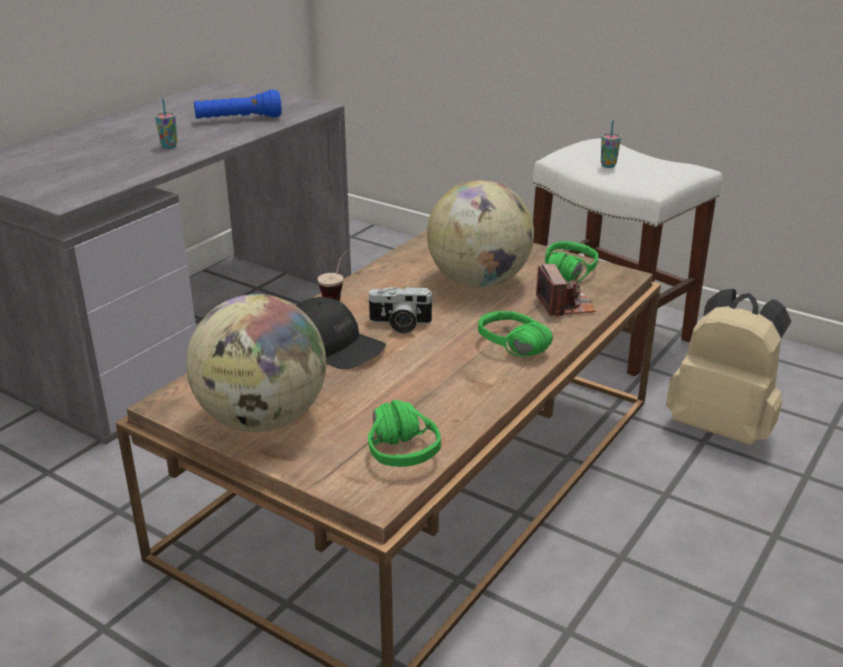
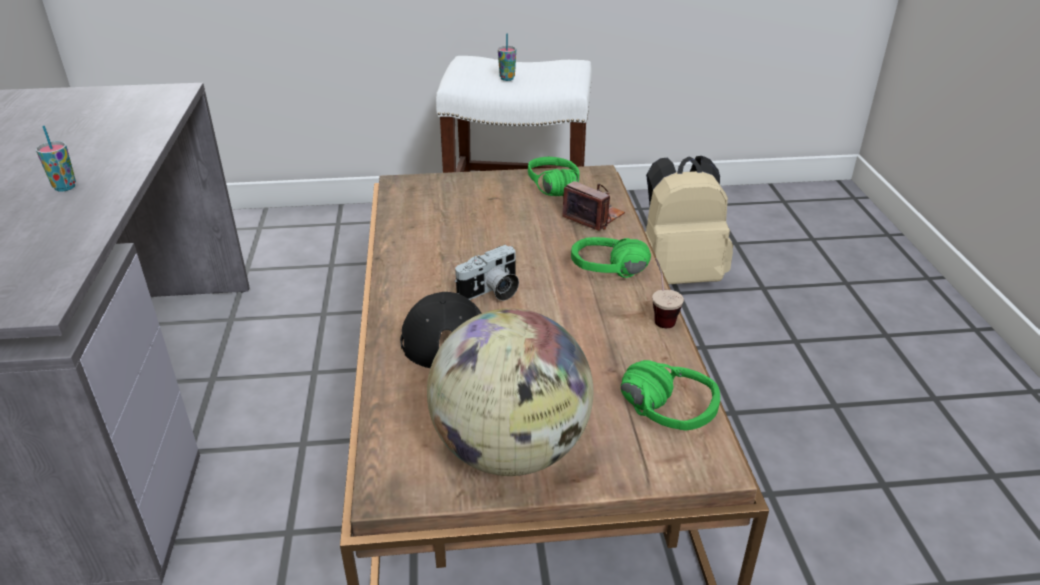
camera: 40 degrees left, 5 degrees up
(238, 119) = (102, 130): blue flashlight -> none
(337, 296) = (393, 290): cup -> cup (660, 315)
(479, 282) = (498, 223): globe -> none

